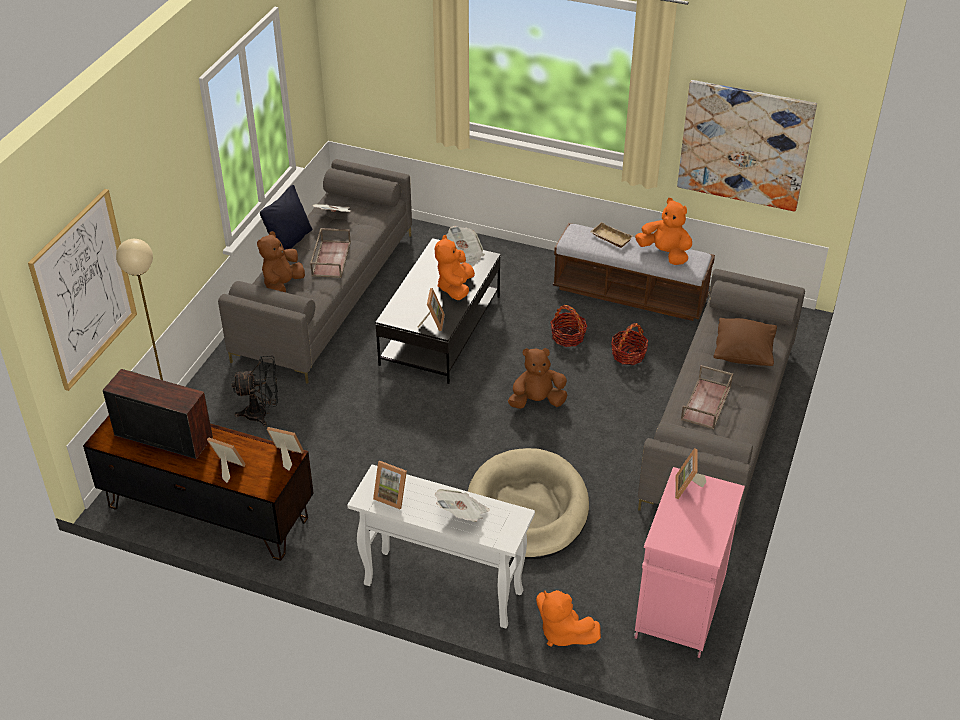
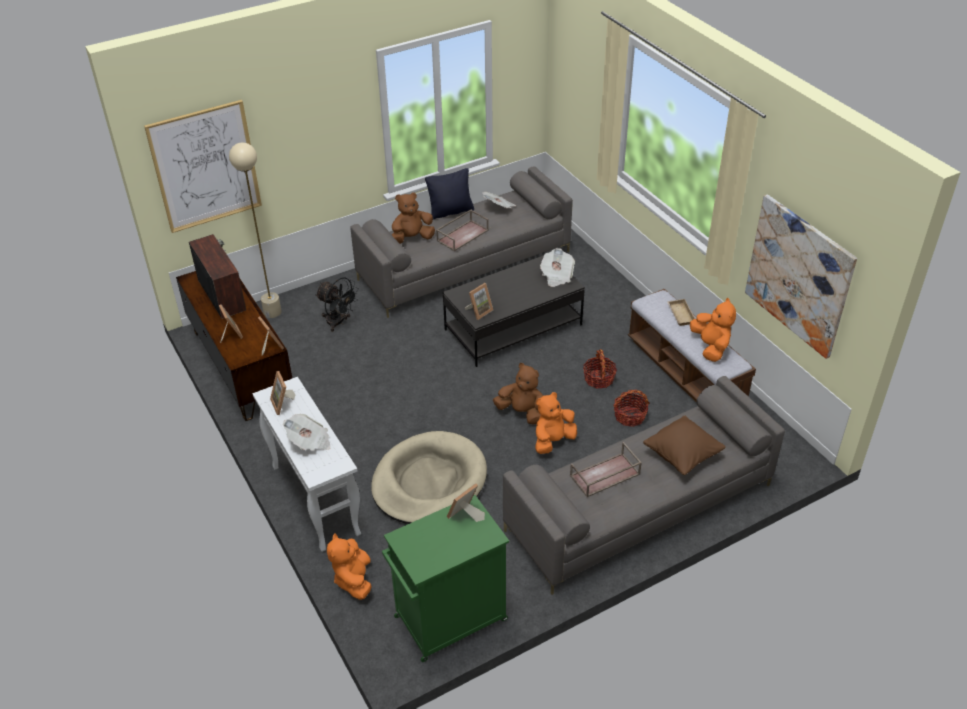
camera: 40 degrees right, 0 degrees up
(455, 288) = (523, 295): orange plush toy -> orange plush toy (553, 441)
(679, 610) = (448, 619): pink cabinet -> green cabinet

